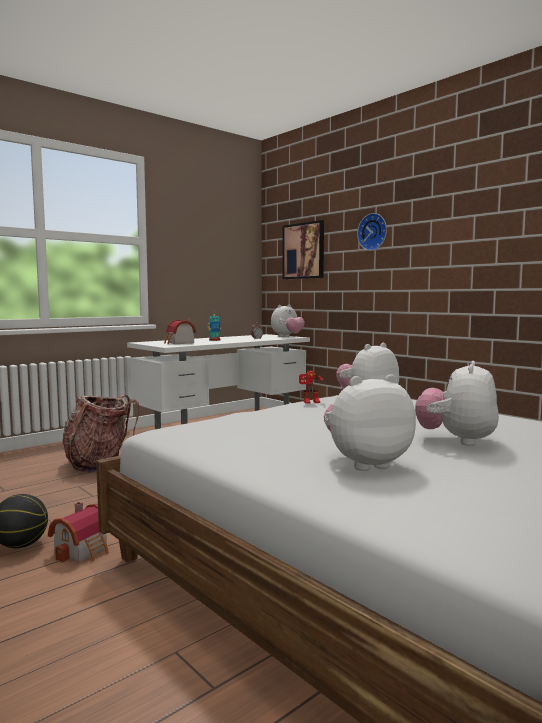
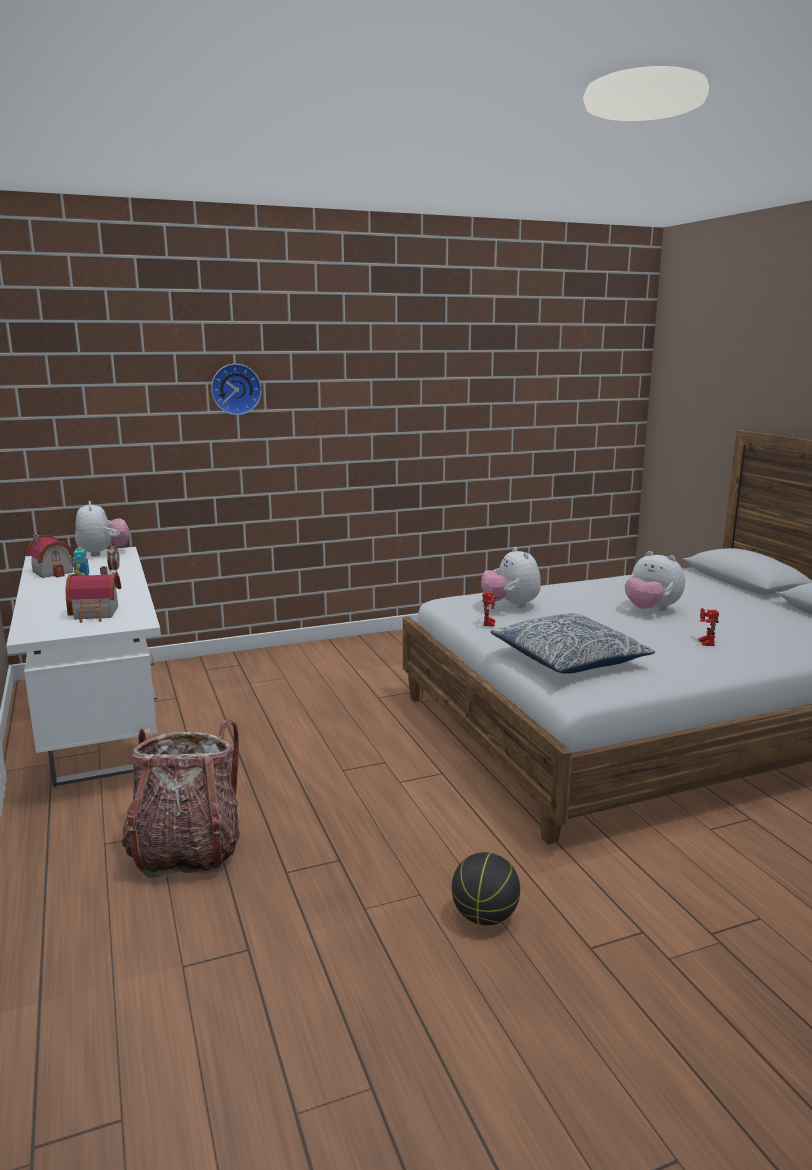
camera: 70 degrees left, 10 degrees up
(84, 550) = (517, 869): toy house -> toy house (55, 571)
(245, 423) = (568, 659): none -> pillow
(303, 251) = (94, 410): picture -> none
(365, 463) = (703, 642): plush toy -> toy robot

